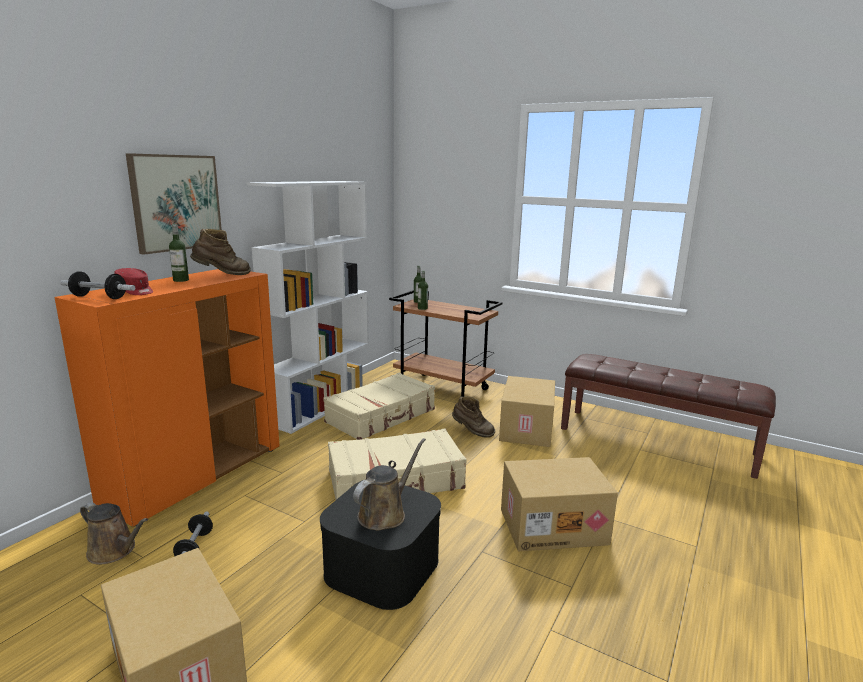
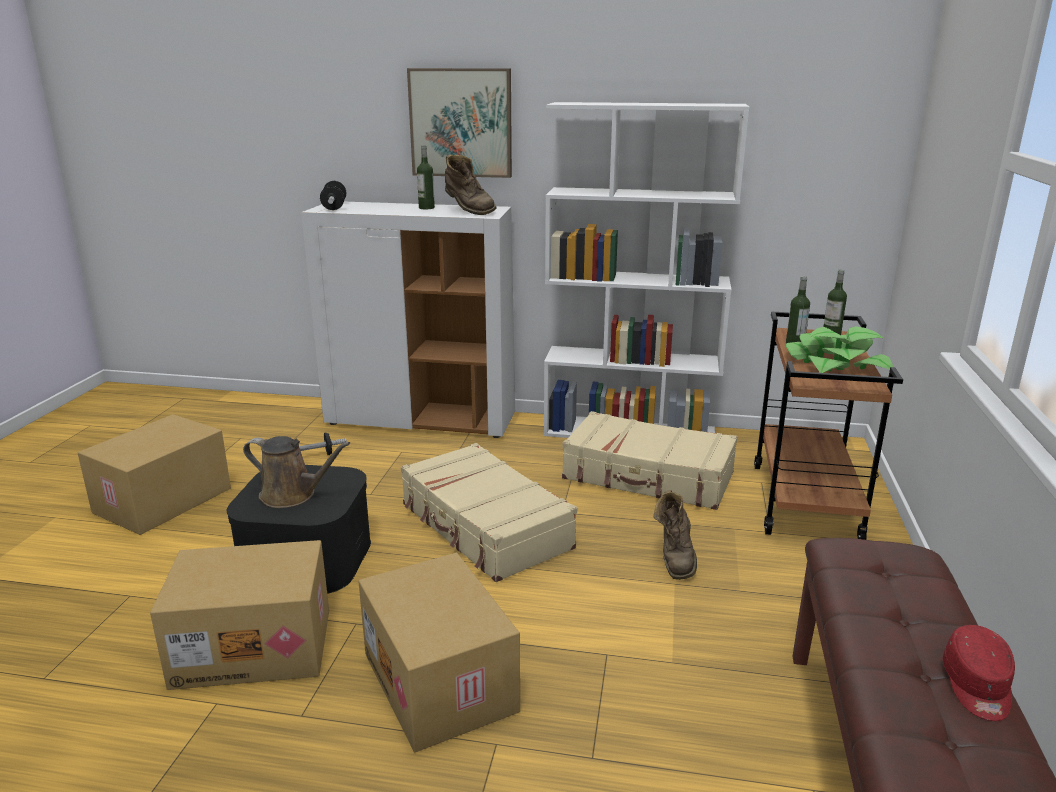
camera: 70 degrees right, 5 degrees up
(115, 551) = (294, 429): brown watering can -> none
(135, 291) = (365, 208): red cap -> red cap (977, 687)
(196, 475) = (422, 420): orange cabinet -> white cabinet
(457, 309) = (835, 365): none -> potted plant
(525, 428) = (747, 612): cardboard box -> cardboard box (255, 646)

